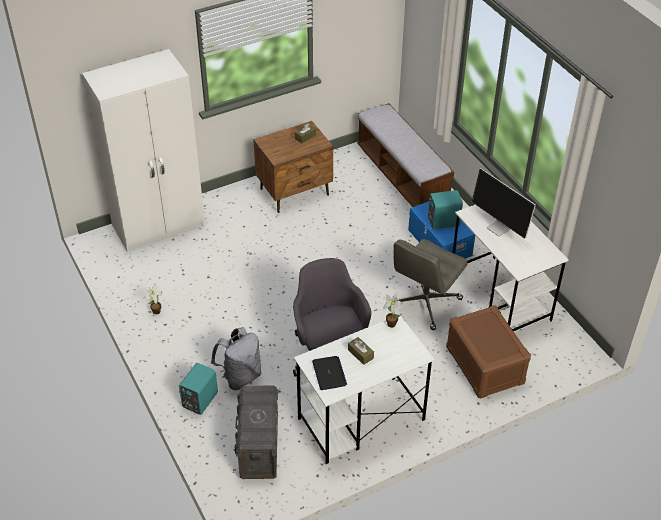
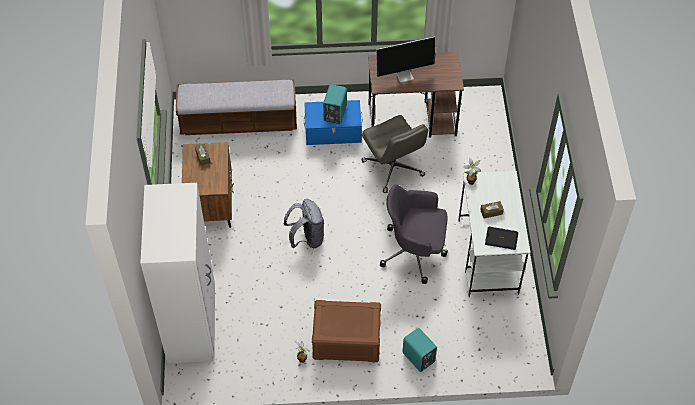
camera: 65 degrees left, 10 degrees up
(240, 377) = (407, 321): grey backpack -> grey backpack (306, 238)
(259, 446) = (483, 332): grey storage box -> none
(484, 365) = (473, 159): brown storage box -> brown storage box (346, 341)
(500, 297) = (413, 120): white desk -> brown desk

